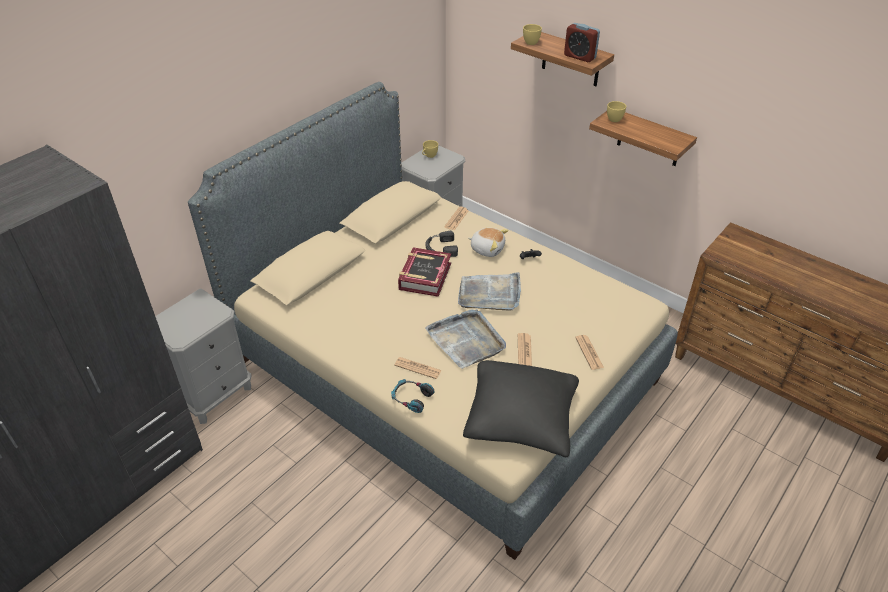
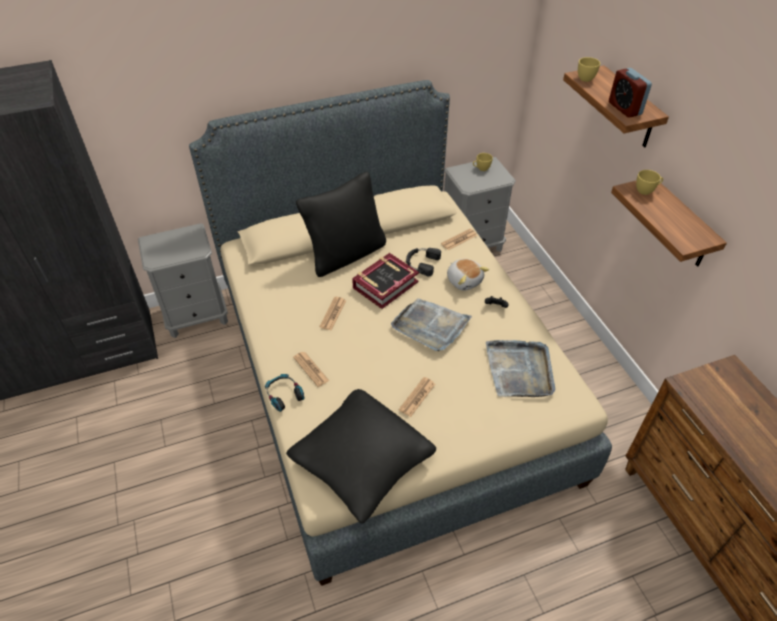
camera: 30 degrees right, 5 degrees up
(367, 265) = (345, 254): none -> black pillow
(466, 340) = (372, 362): grey tray -> grey tray (520, 370)
(589, 352) = (479, 428): newspaper -> newspaper (333, 314)

